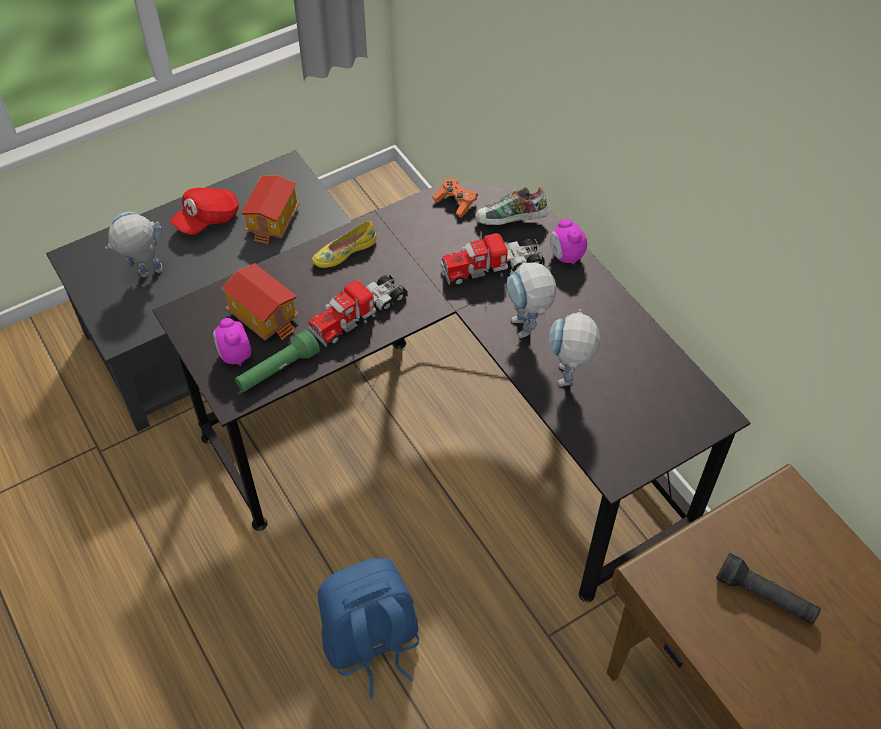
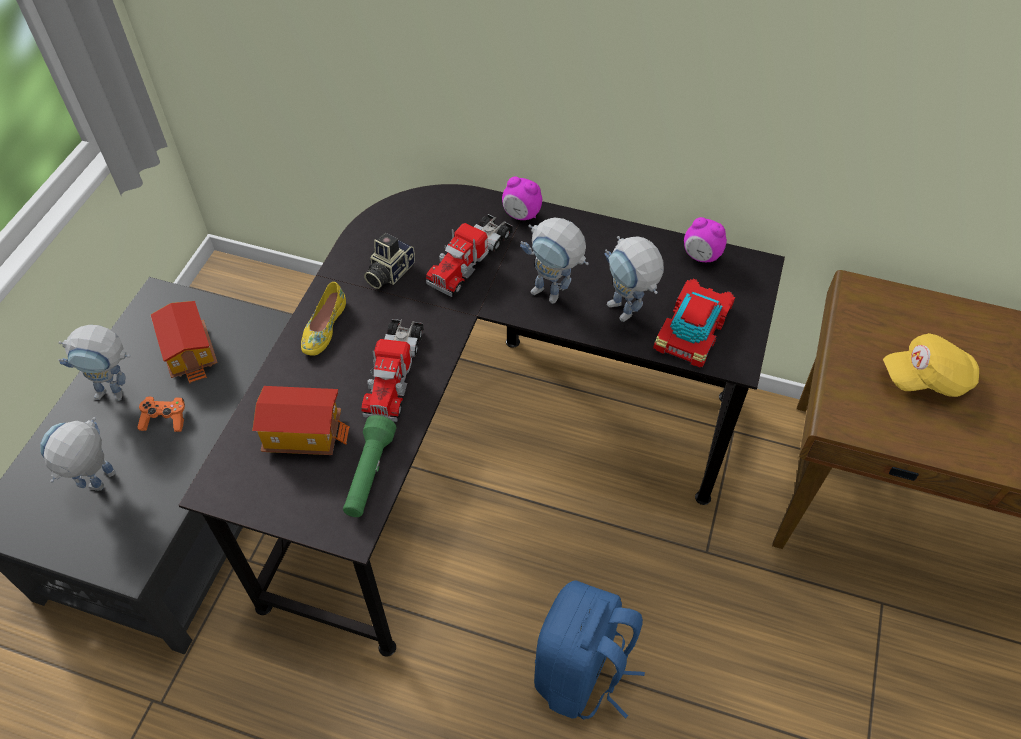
camera: 40 degrees left, 0 degrees up
(207, 219) = (118, 393): red cap -> toy robot
(235, 355) = (312, 490): alarm clock -> alarm clock (701, 256)
(425, 240) = (388, 272): none -> camera
(455, 202) = (383, 225): orange game controller -> orange game controller (165, 419)
(510, 222) = (447, 214): shoe -> none
(608, 427) = (694, 329): none -> toy car
(765, 597) = (926, 378): black flashlight -> yellow cap

